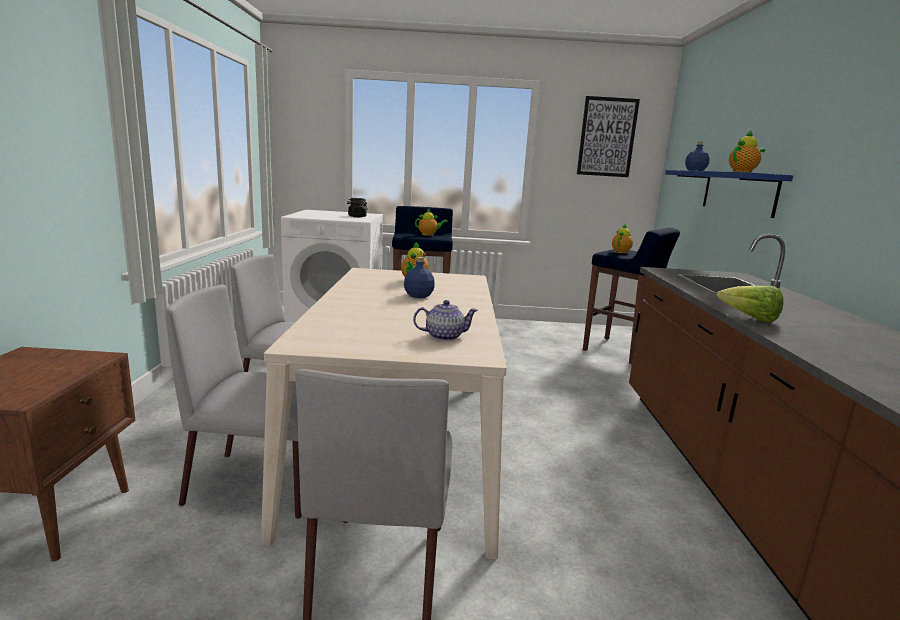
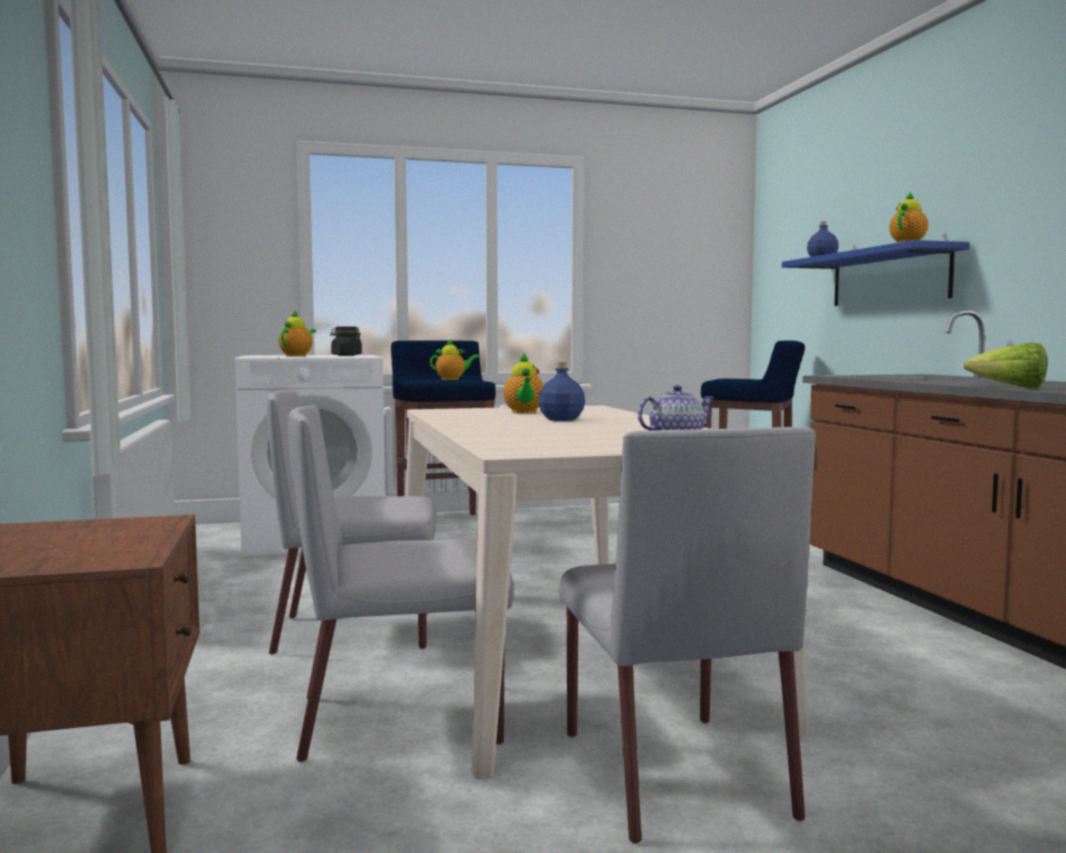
camera: 15 degrees left, 10 degrees down
(607, 137) = (678, 231): picture -> none
(621, 252) = (734, 379): teapot -> teapot (297, 356)

